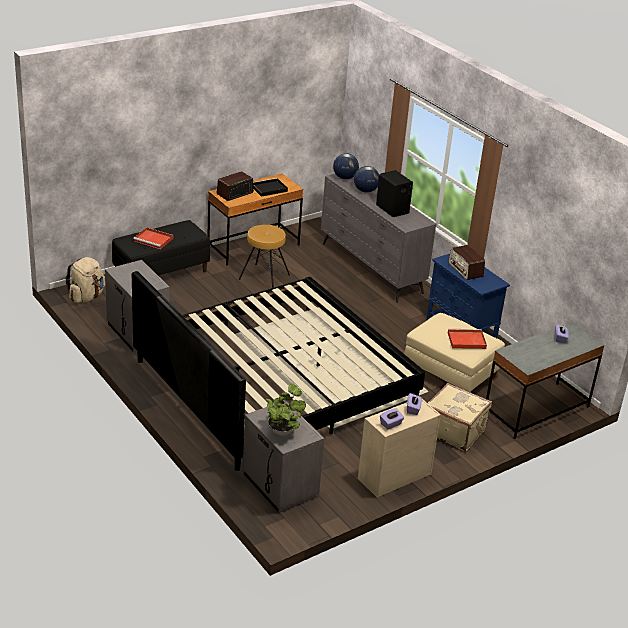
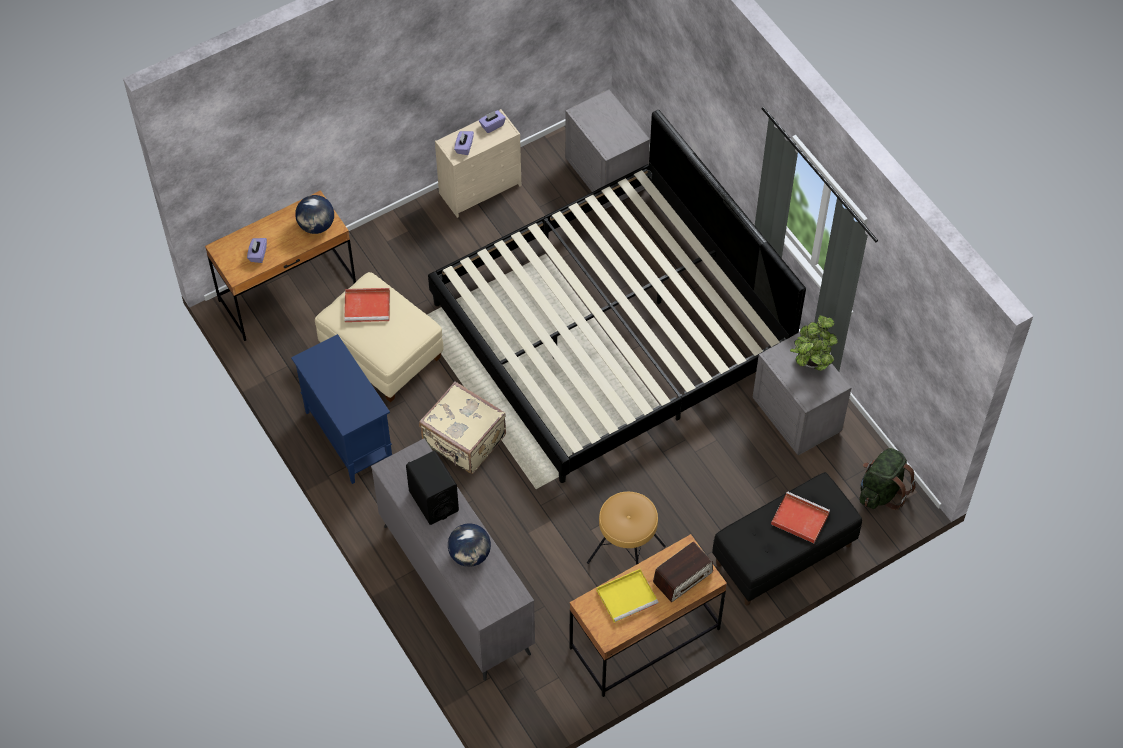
camera: 175 degrees left, 25 degrees up
(86, 296) = (881, 491): beige backpack -> green backpack
(268, 189) = (627, 596): black tray -> yellow tray
(282, 430) = (608, 119): potted plant -> potted plant (811, 362)
(345, 177) = (500, 595): globe -> globe (316, 226)
(454, 430) = (398, 257): beige suitcase -> beige suitcase (463, 441)
(465, 270) = (346, 386): radio -> none
(536, 410) = (287, 293): grey desk -> brown desk

